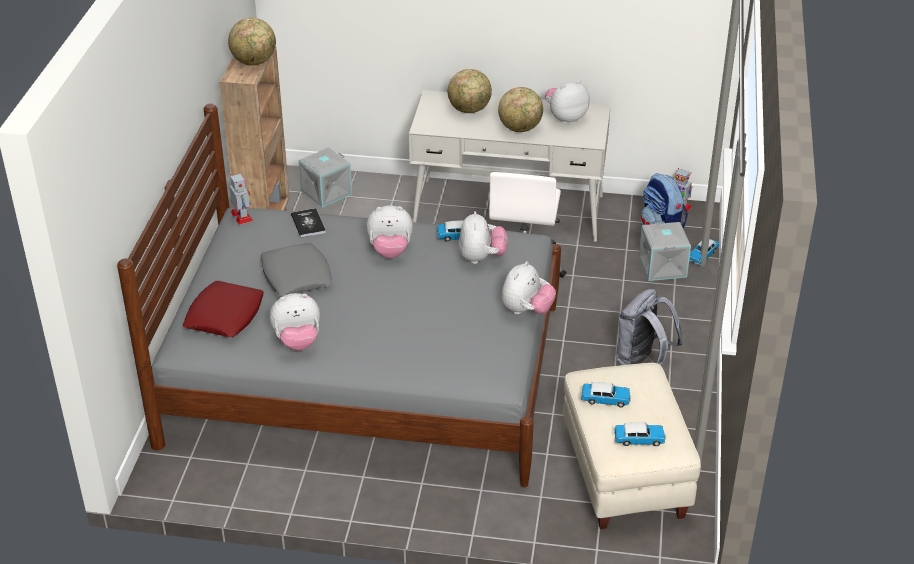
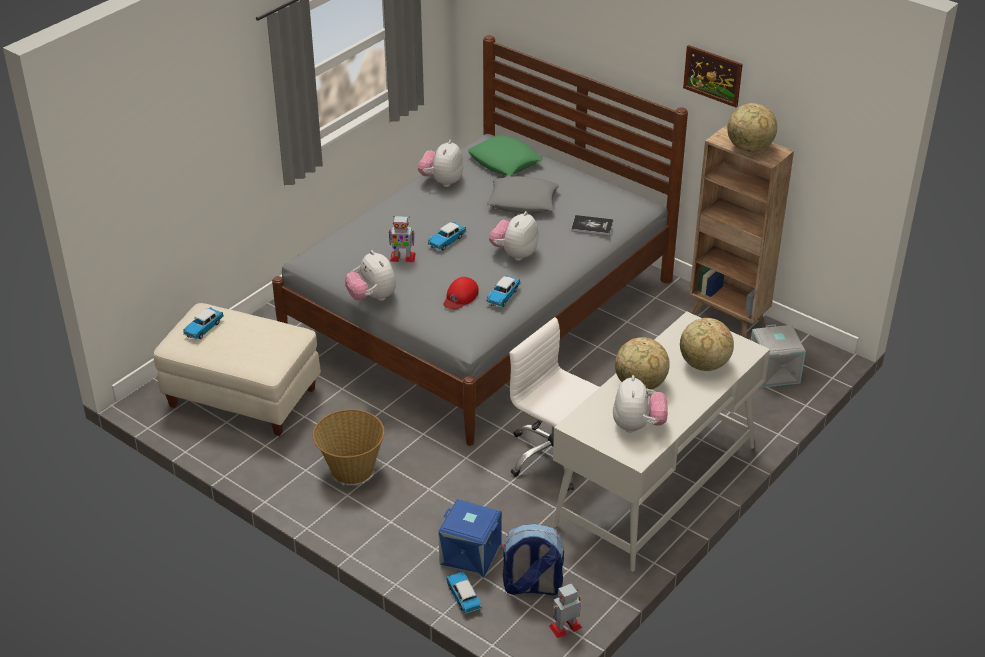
camera: 120 degrees right, 0 degrees up
(200, 54) = (713, 75): none -> picture
(224, 315) = (504, 161): red pillow -> green pillow
(242, 216) = (633, 200): toy robot -> toy robot (402, 257)
(481, 258) = (460, 297): plush toy -> red cap
(605, 399) = (260, 330): toy car -> toy car (446, 241)
(642, 361) = (351, 469): grey backpack -> basket
(663, 267) = (469, 555): grey storage box -> blue storage box

